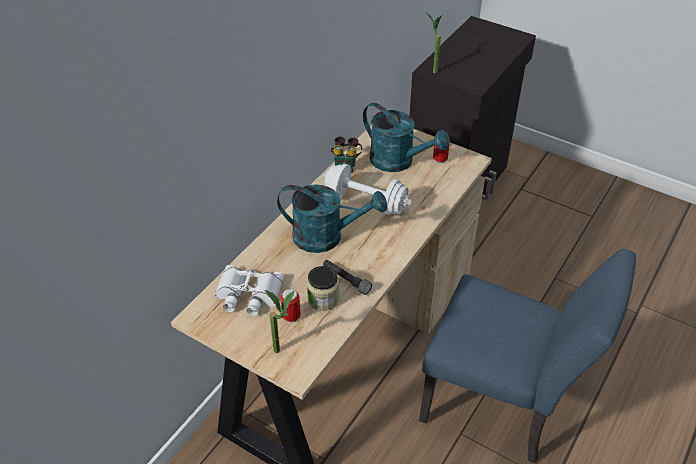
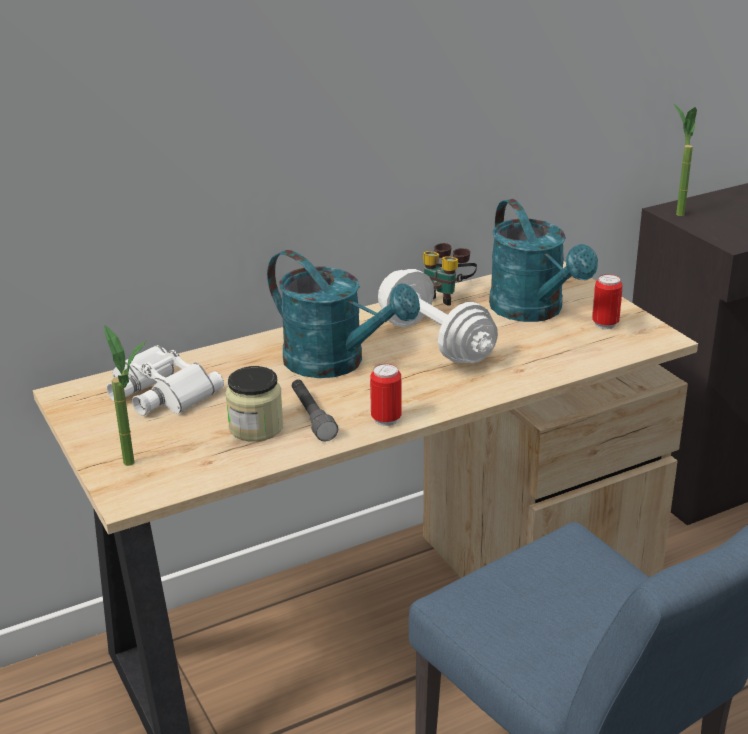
camera: 30 degrees right, 15 degrees down
(291, 317) = (190, 433): can -> can (386, 419)

